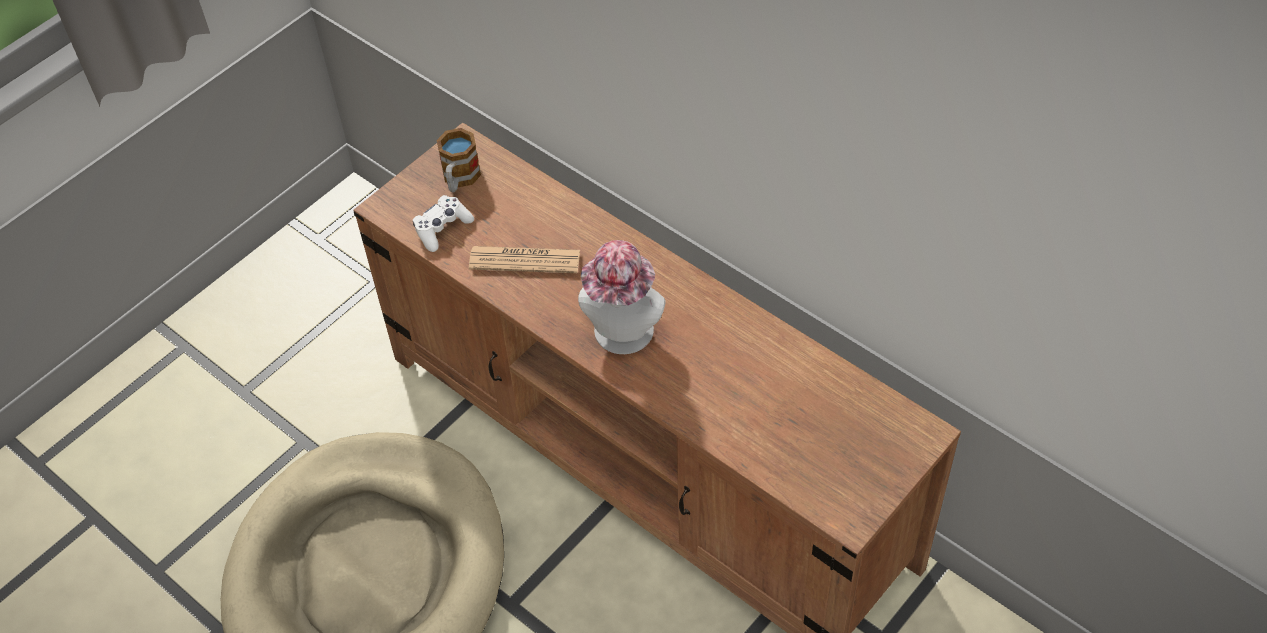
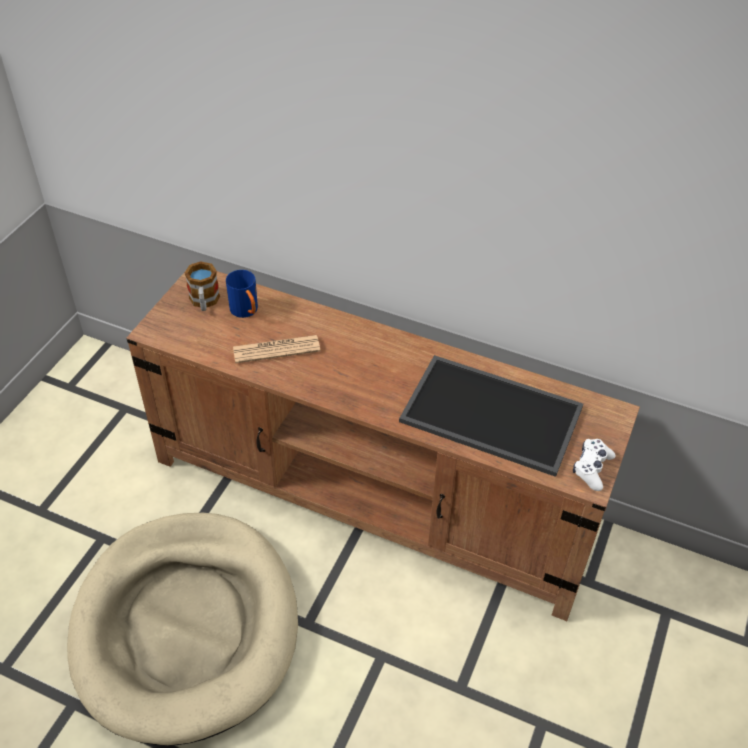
camera: 20 degrees left, 5 degrees down
(442, 229) = (203, 339): white game controller -> white game controller (592, 468)
(506, 202) = (246, 312): none -> blue mug
(622, 337) = (372, 389): hat -> none
(756, 402) = (488, 416): none -> tray

